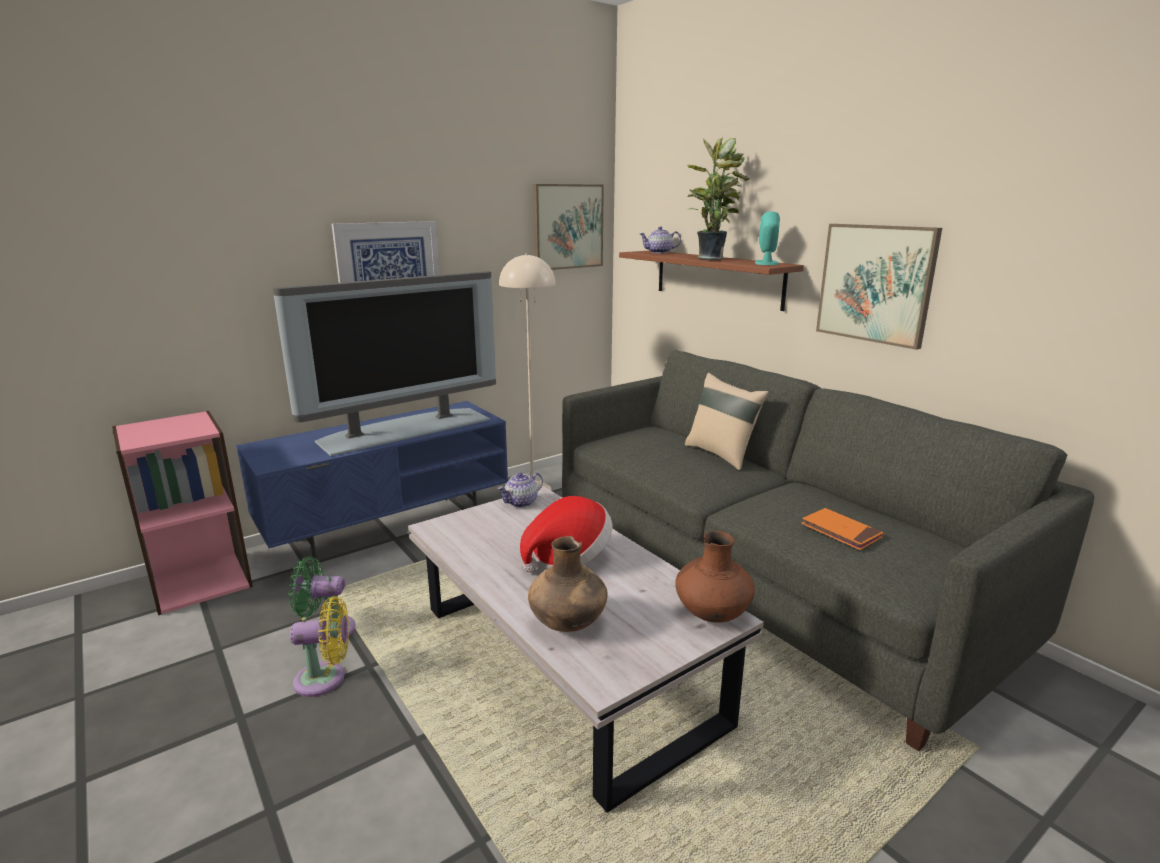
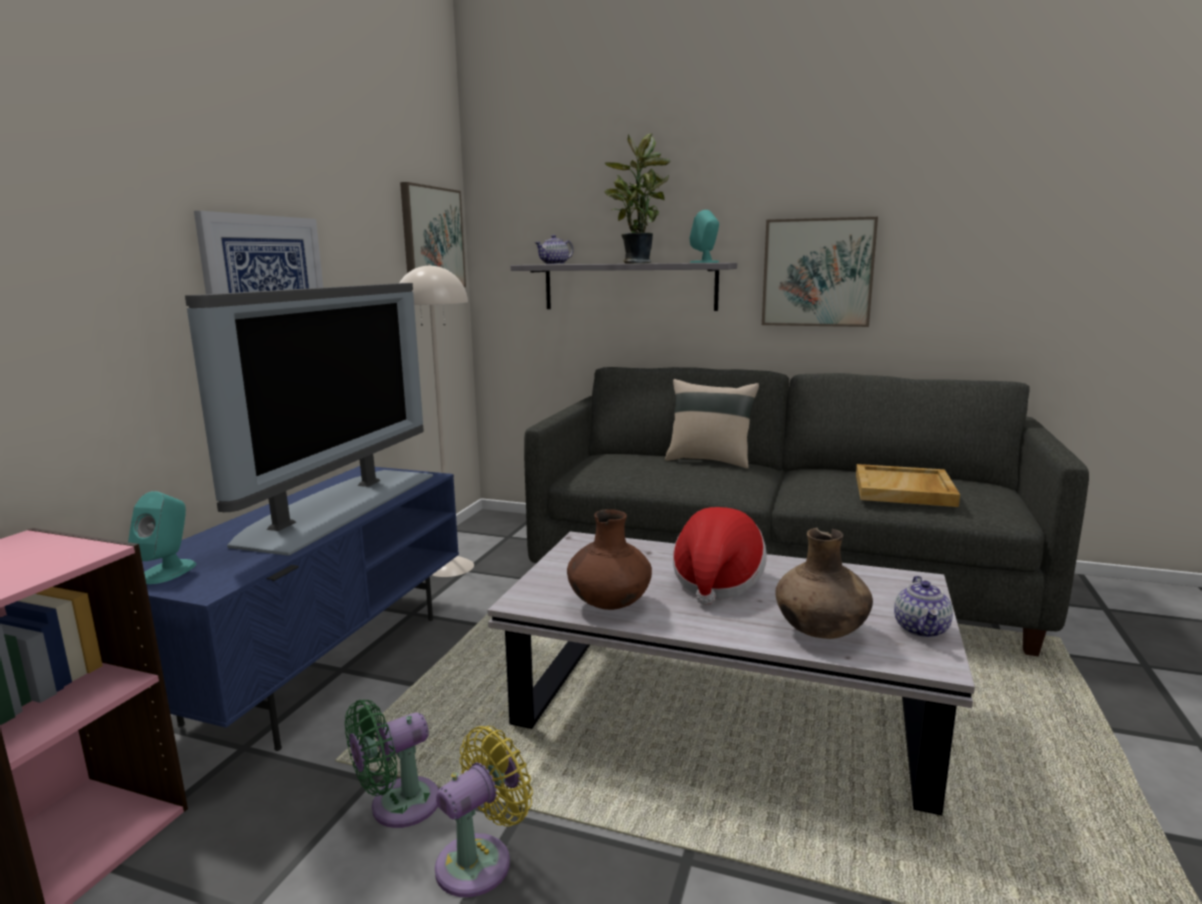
camera: 35 degrees left, 5 degrees down
(272, 449) = (168, 571): none -> turquoise speaker
(521, 502) = (576, 551): teapot -> teapot (922, 629)
(712, 614) = (904, 582): brown vase -> brown vase (609, 604)
(717, 278) = (629, 287): brown shelf -> grey shelf
(841, 532) = (904, 490): orange book -> beige tray

